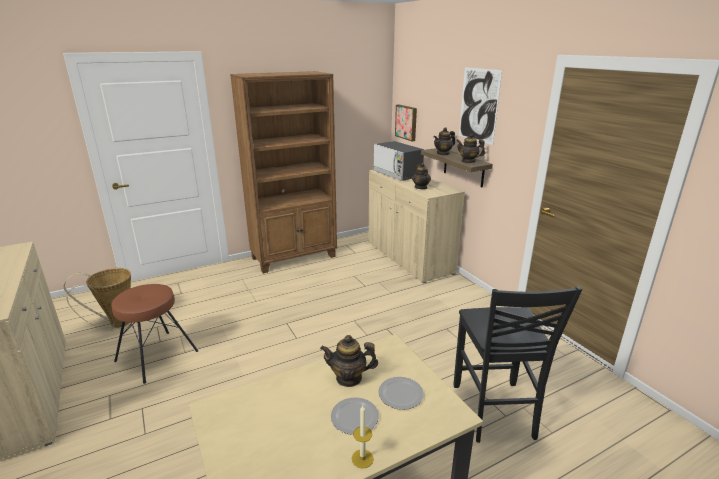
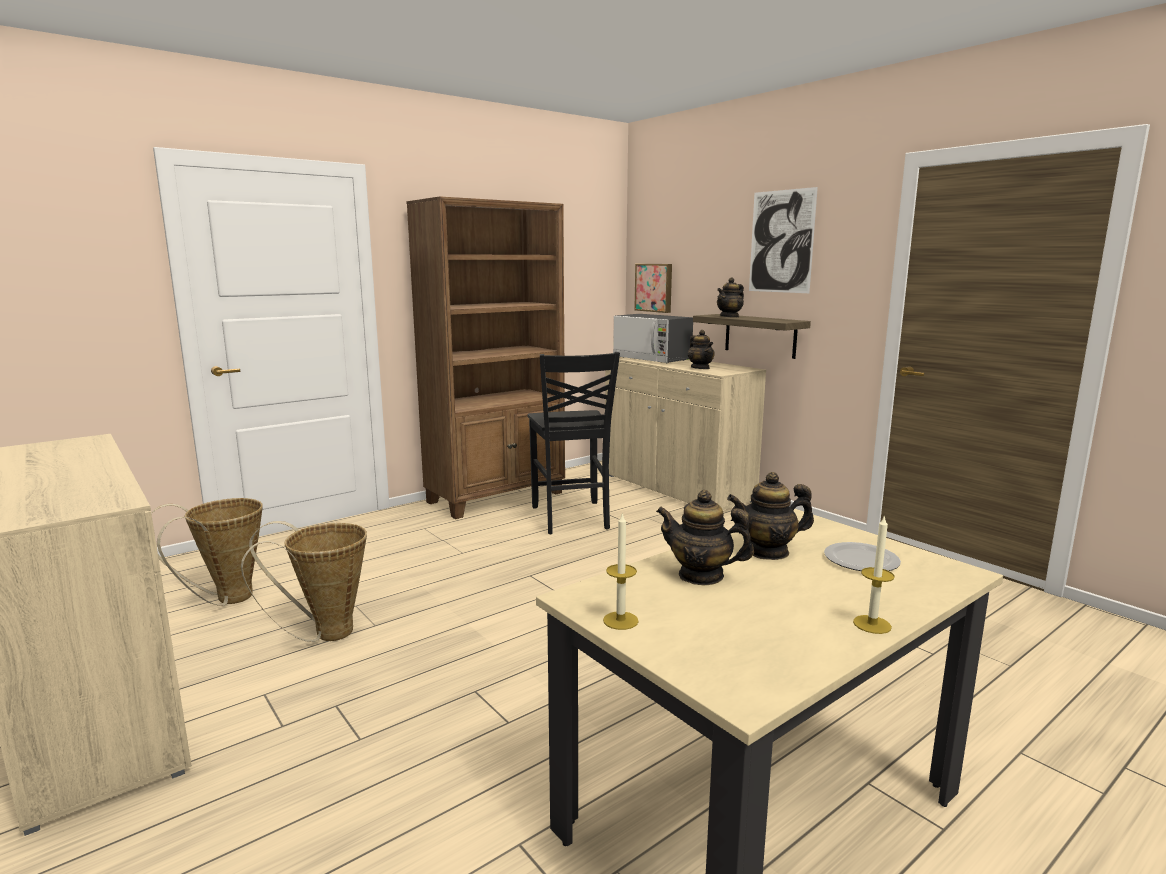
camera: 10 degrees left, 10 degrees down
(156, 355) = (325, 634): brown stool -> basket
(219, 433) = (620, 620): none -> candle
(354, 416) = (816, 586): plate -> none
(468, 161) = (775, 320): teapot -> teapot (701, 575)
(494, 412) = (914, 651): black chair -> black chair (571, 518)

